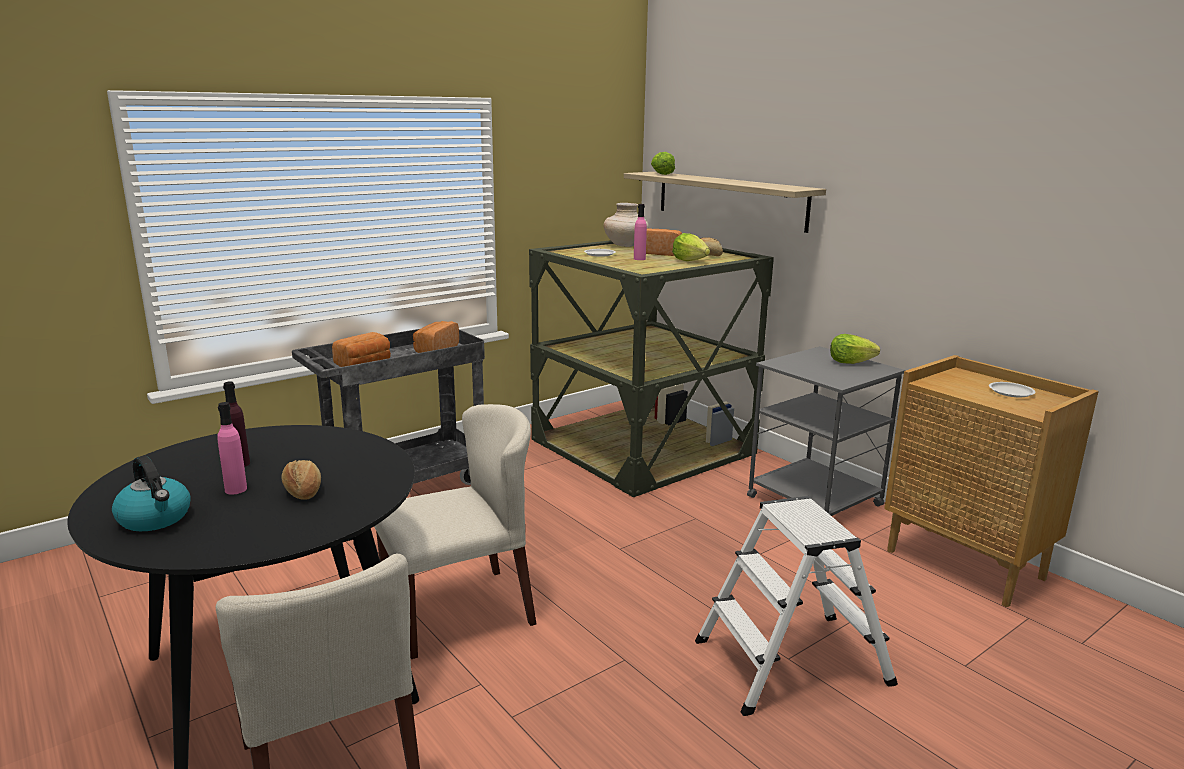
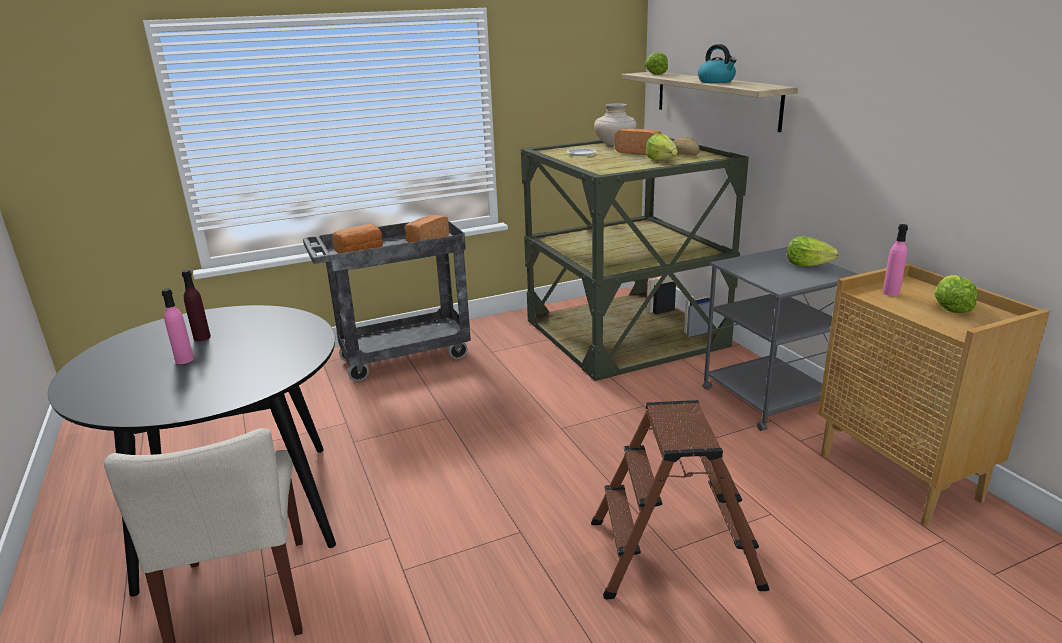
camera: 15 degrees right, 5 degrees up
(155, 518) = (112, 380): kettle -> kettle (716, 81)
(303, 491) = (232, 365): bread -> none
(459, 611) = (401, 471): beige chair -> none
(639, 259) = (614, 158): pink bottle -> pink bottle (891, 293)
(792, 662) = (674, 554): white step ladder -> brown step ladder
(1010, 392) = (950, 307): white plate -> lettuce

